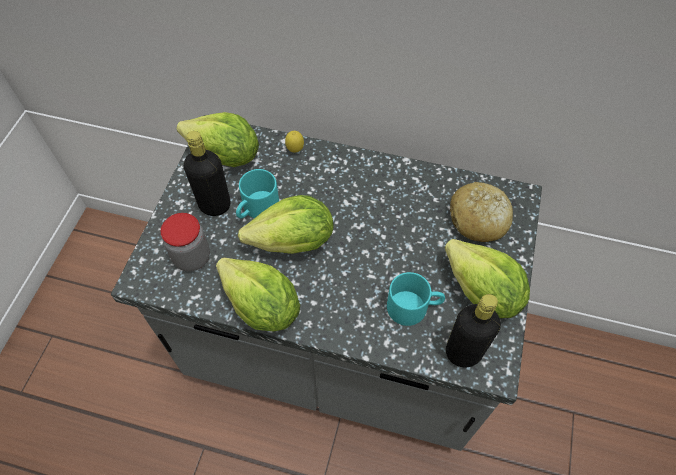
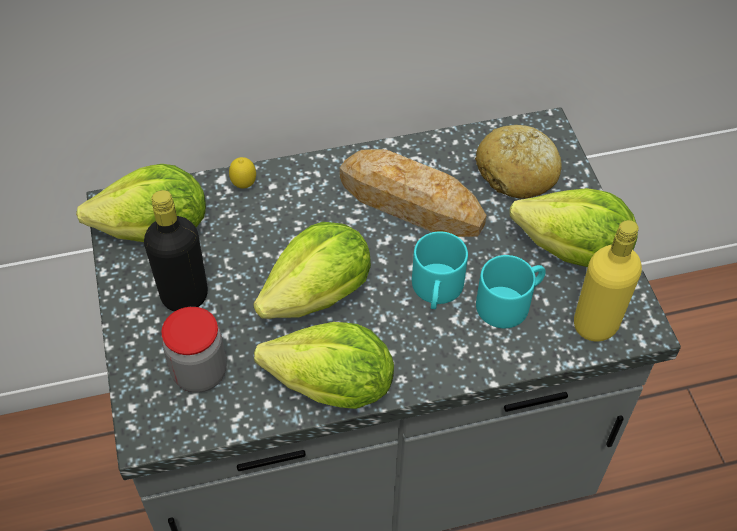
camera: 30 degrees left, 5 degrees down
(257, 209) = (244, 276): turquoise mug -> turquoise mug (437, 291)
(392, 207) = (410, 202): none -> bread
(463, 352) = (595, 324): black bottle -> yellow bottle

